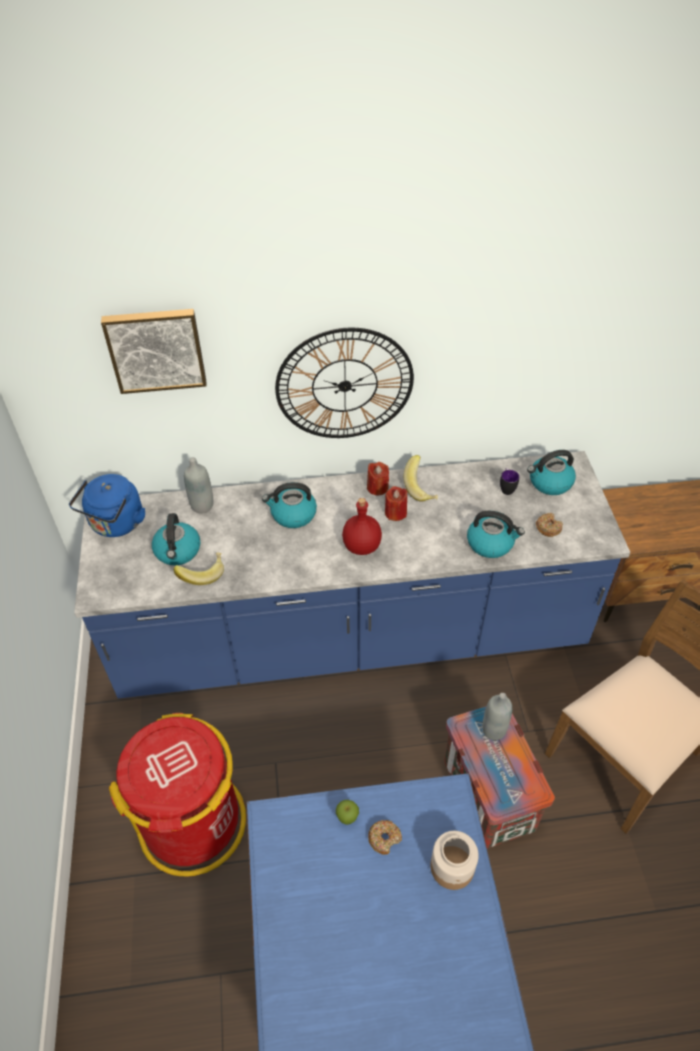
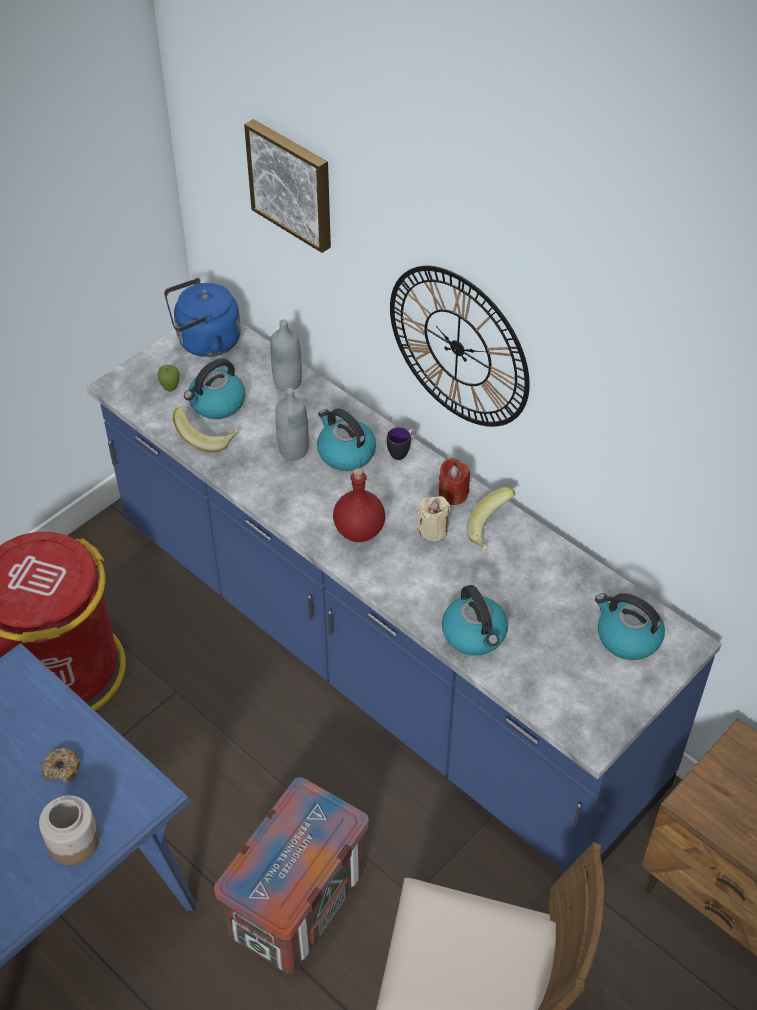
camera: 50 degrees right, 0 degrees up
(347, 819) = (59, 728): apple -> apple (170, 389)
(395, 513) = (433, 530): red candle -> beige candle
(493, 730) = (321, 826): grey bottle -> grey bottle (293, 451)
(506, 488) = (574, 603): mug -> mug (402, 452)
(548, 528) = (553, 674): donut -> none

